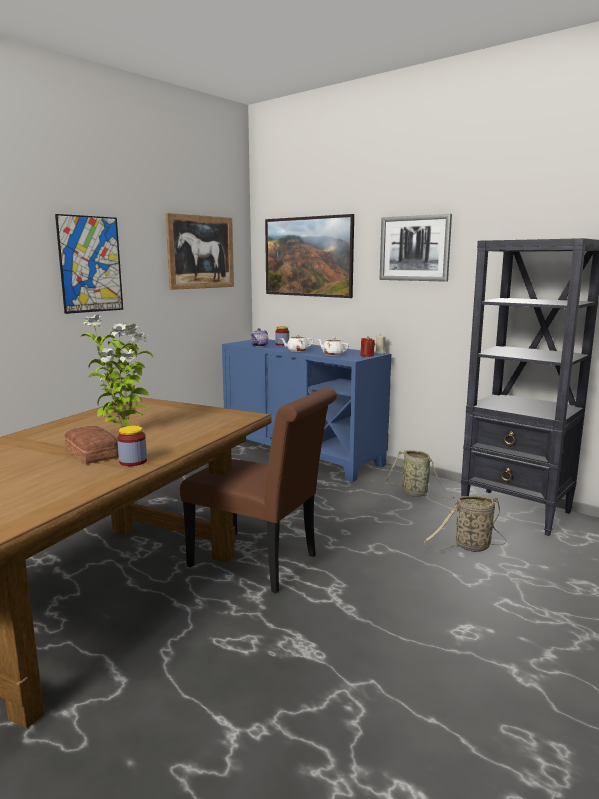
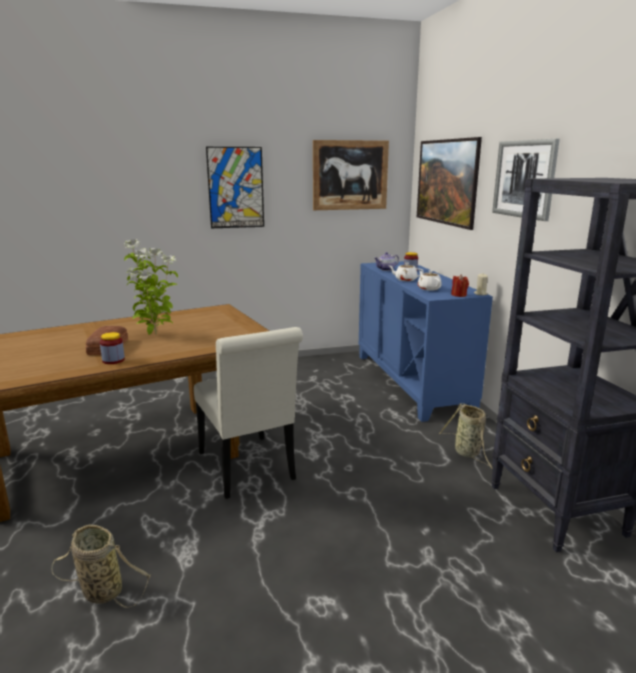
camera: 35 degrees right, 5 degrees up
(260, 563) = (248, 470): brown chair -> white chair
(470, 547) = (444, 527): basket -> basket (100, 590)

